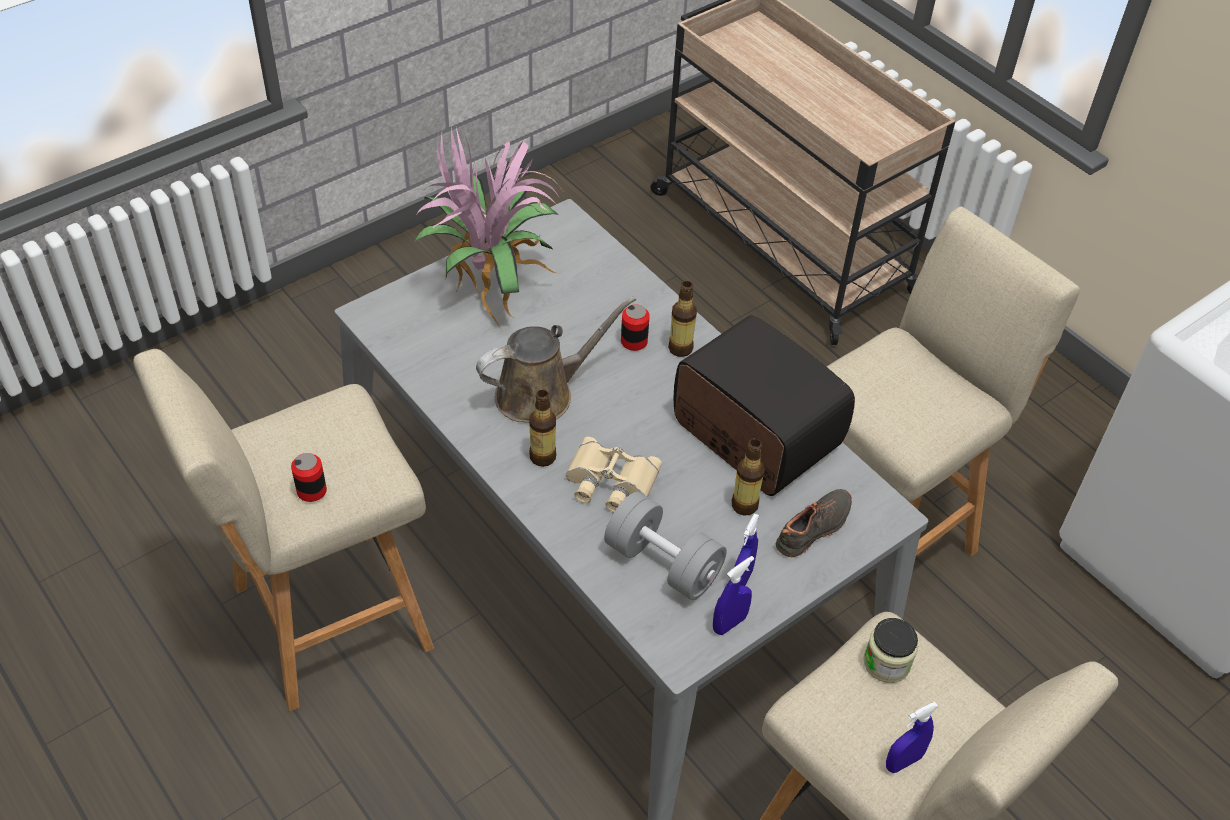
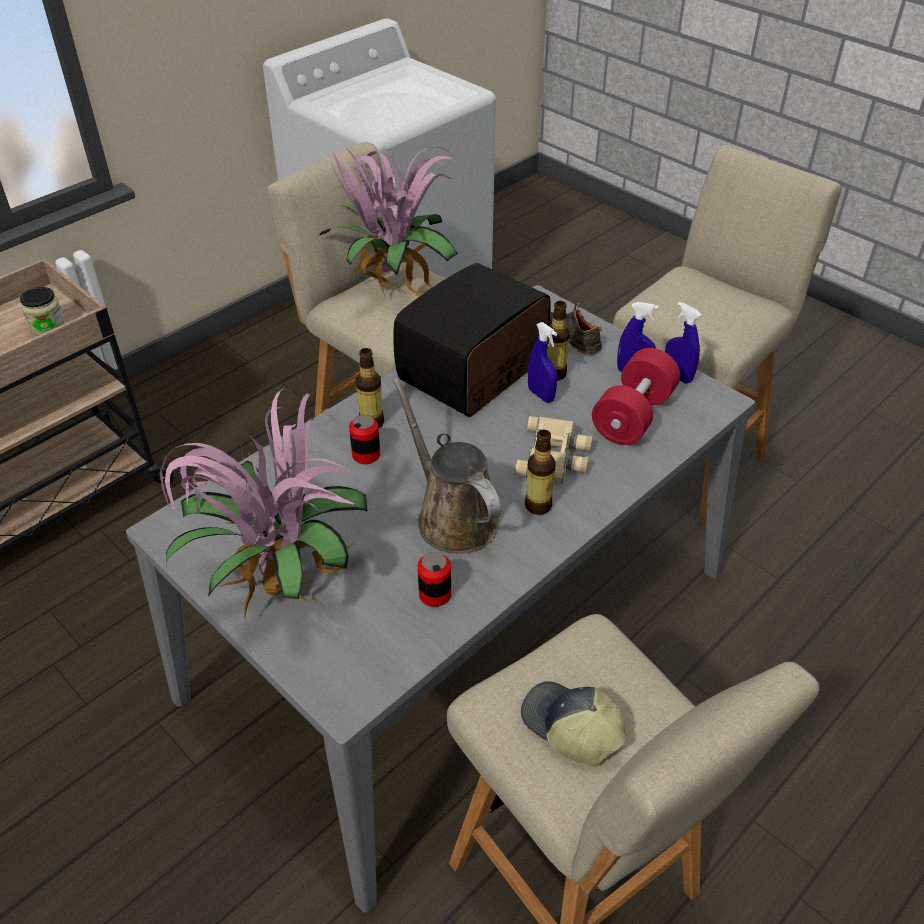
camera: 95 degrees left, 5 degrees down
(305, 443) = (570, 728): none -> cap
(311, 491) = (638, 705): can -> can (435, 595)
(663, 563) = (633, 416): grey dumbbell -> red dumbbell
(886, 663) = (670, 307): jar -> jar (47, 326)
(903, 762) = (745, 301): blue spray bottle -> blue spray bottle (541, 395)
(935, 388) = (392, 283): none -> potted plant

